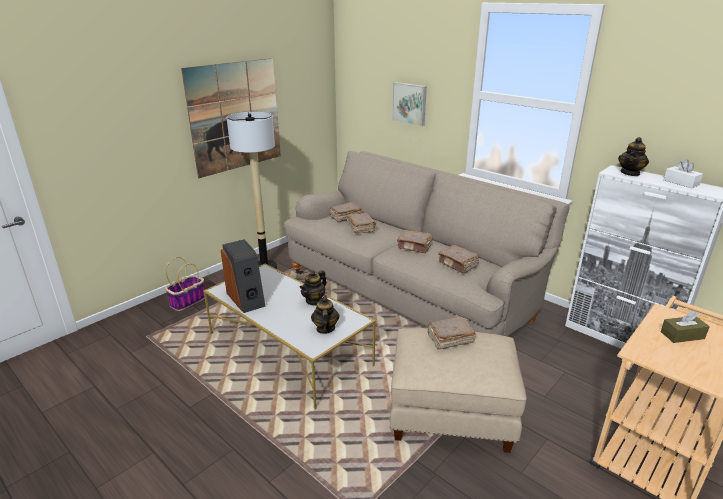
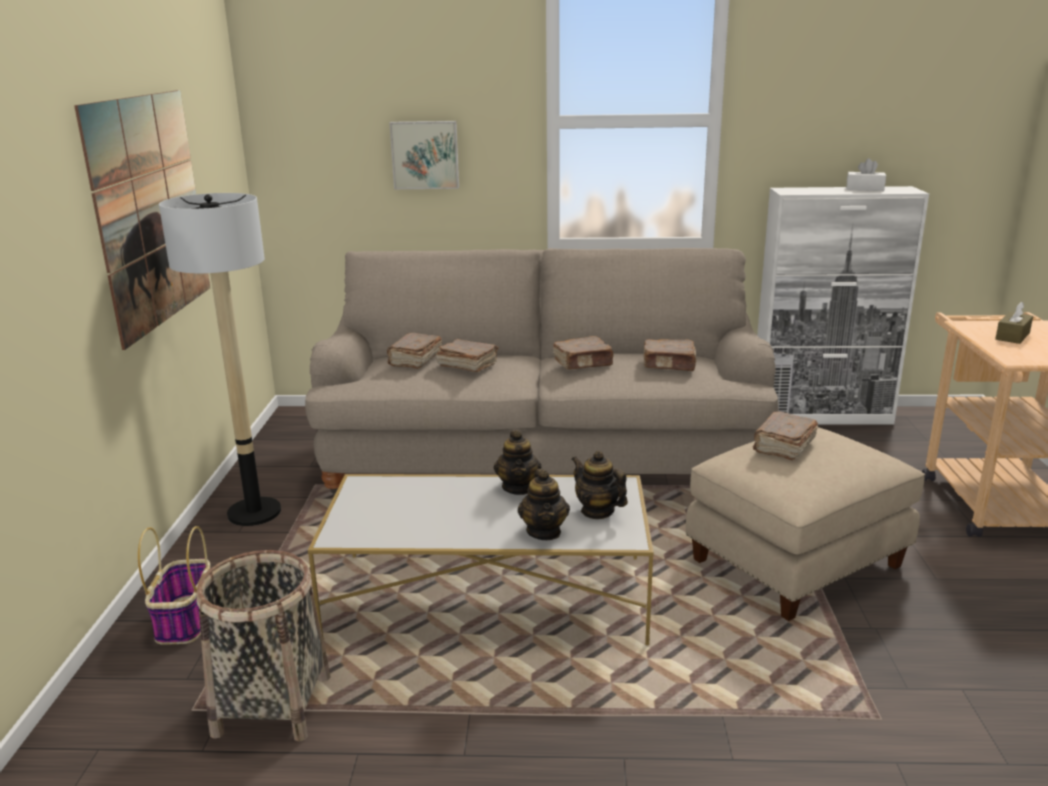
camera: 40 degrees left, 5 degrees down
(167, 349) = (273, 705): none -> basket
(246, 299) = (411, 528): speaker -> none
(630, 173) = (806, 190): teapot -> teapot (544, 531)

